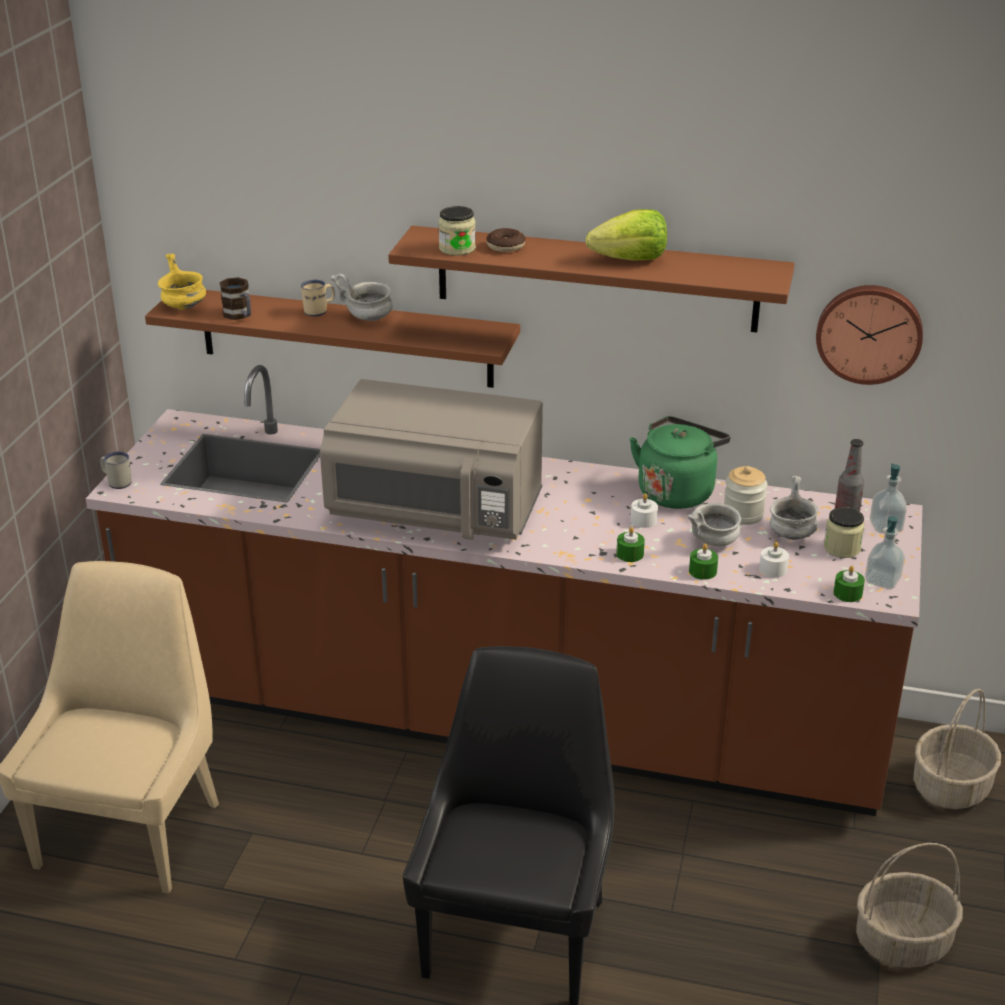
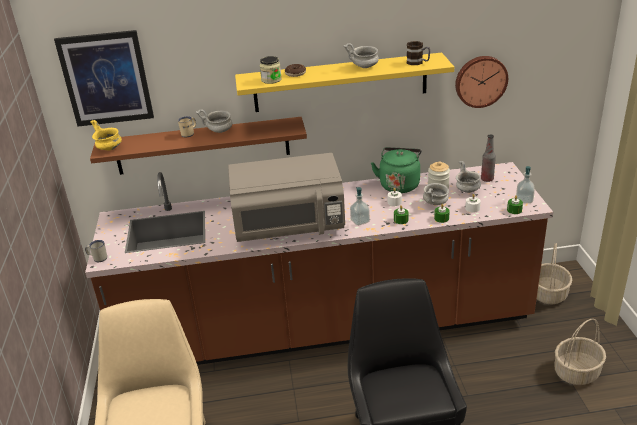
camera: 20 degrees left, 0 degrees up
(202, 189) = (106, 78): none -> picture
(240, 315) = (146, 146): mug -> mug (418, 62)
(596, 279) = (340, 82): brown shelf -> yellow shelf
(630, 260) = (364, 67): lettuce -> grey bowl
(842, 548) = (494, 190): jar -> none
(885, 526) = (505, 175): soap dispenser -> soap dispenser (360, 221)

